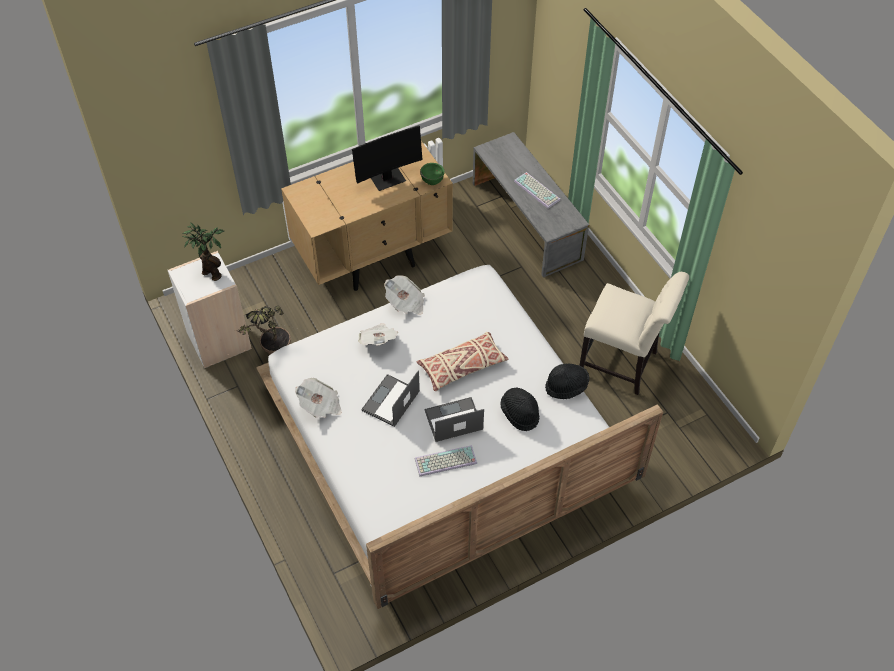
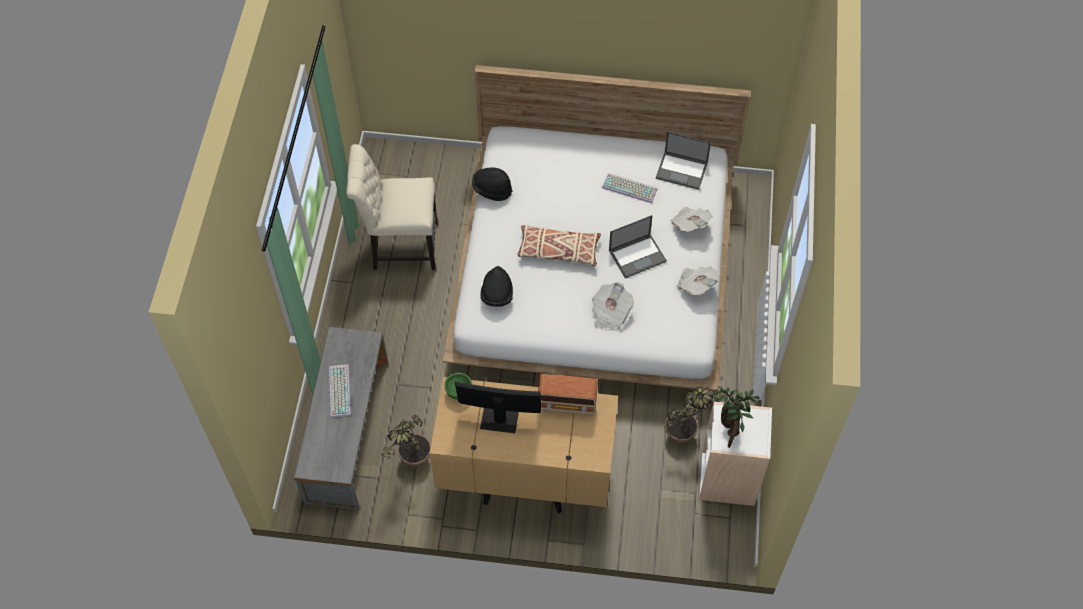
camera: 145 degrees left, 5 degrees up
(346, 213) = (567, 403): none -> radio
(405, 303) = (560, 334): newspaper -> newspaper (690, 224)
(453, 420) = (600, 213): laptop -> laptop (682, 170)
(462, 226) = (411, 463): none -> potted plant
(520, 413) = (545, 189): black hat -> black hat (497, 295)
(623, 365) = (400, 245): beige chair -> beige chair turned 60 degrees counterclockwise

